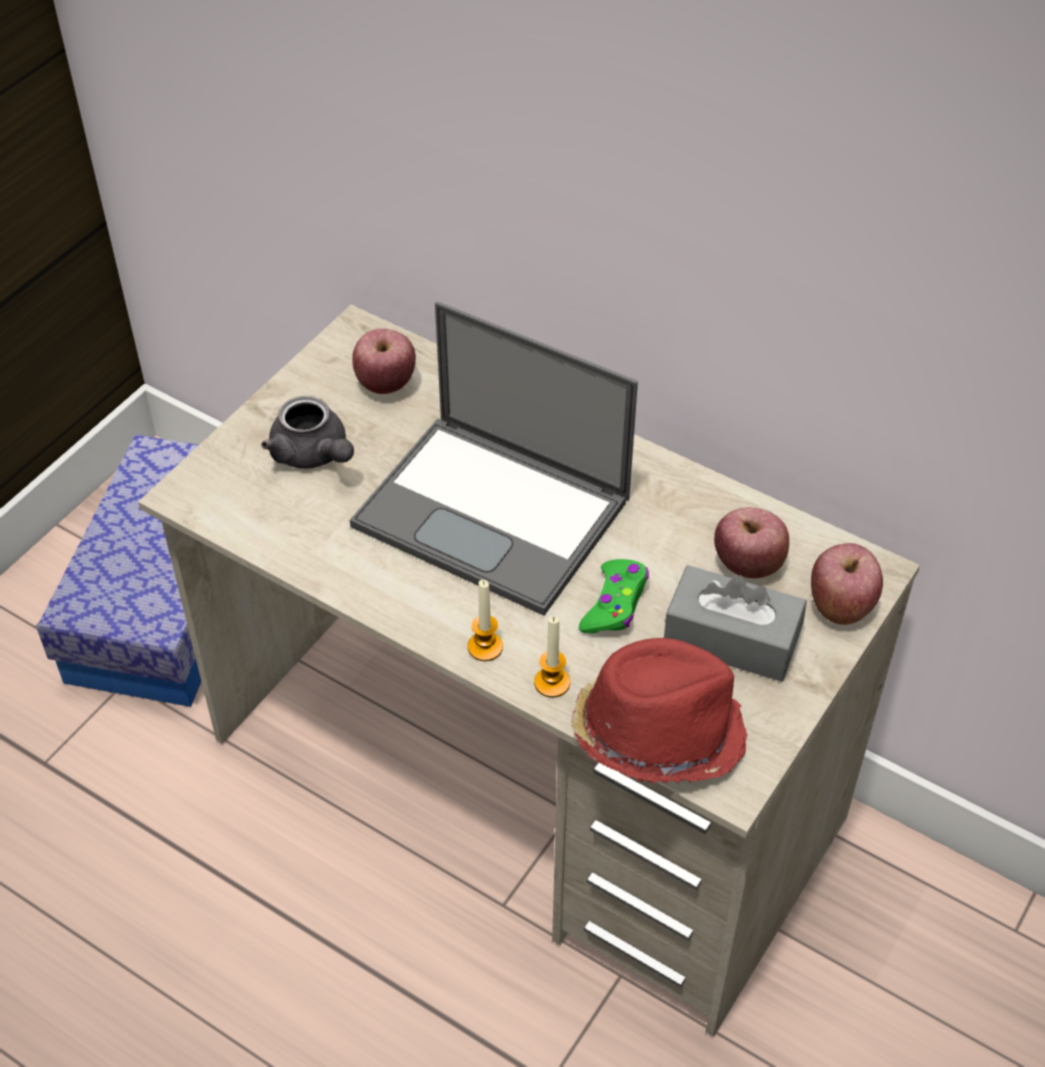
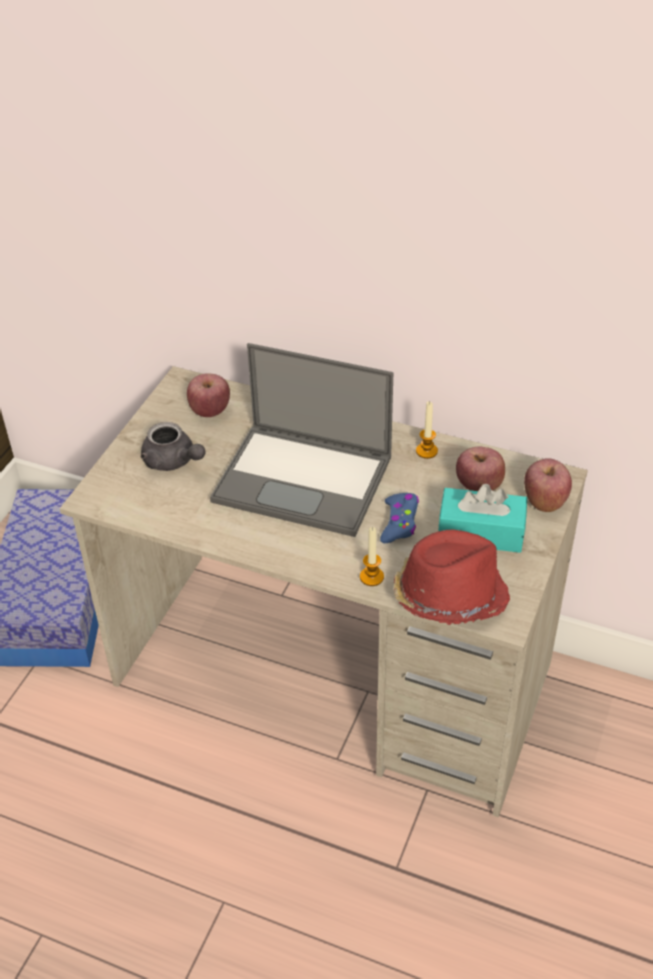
camera: 10 degrees left, 5 degrees down
(485, 647) = (321, 562): candle -> candle (426, 451)
(615, 604) = (399, 523): green game controller -> blue game controller
(731, 639) = (481, 532): grey tissue box -> turquoise tissue box

